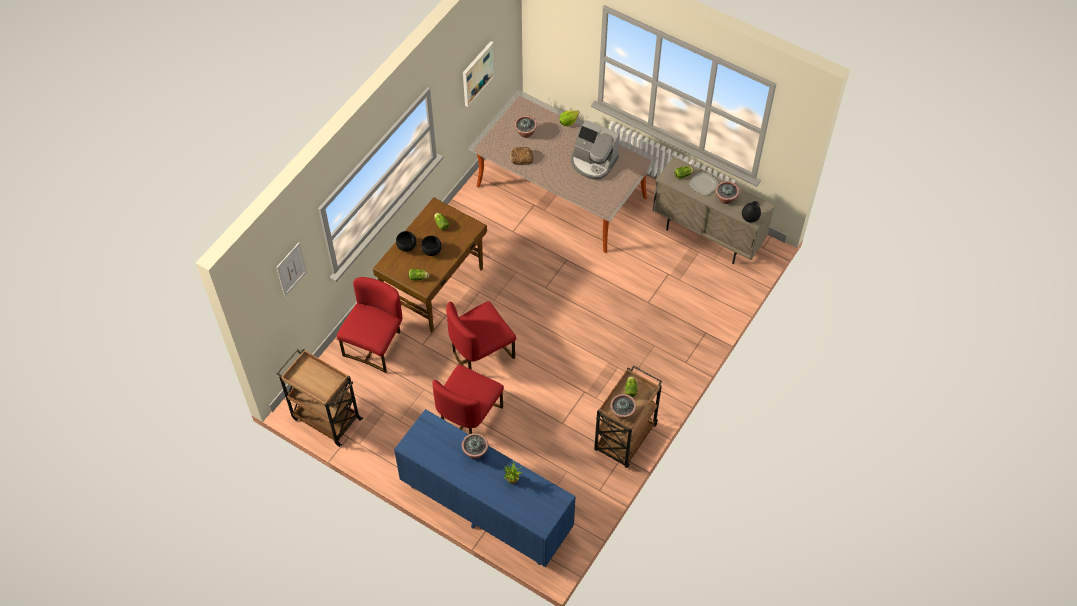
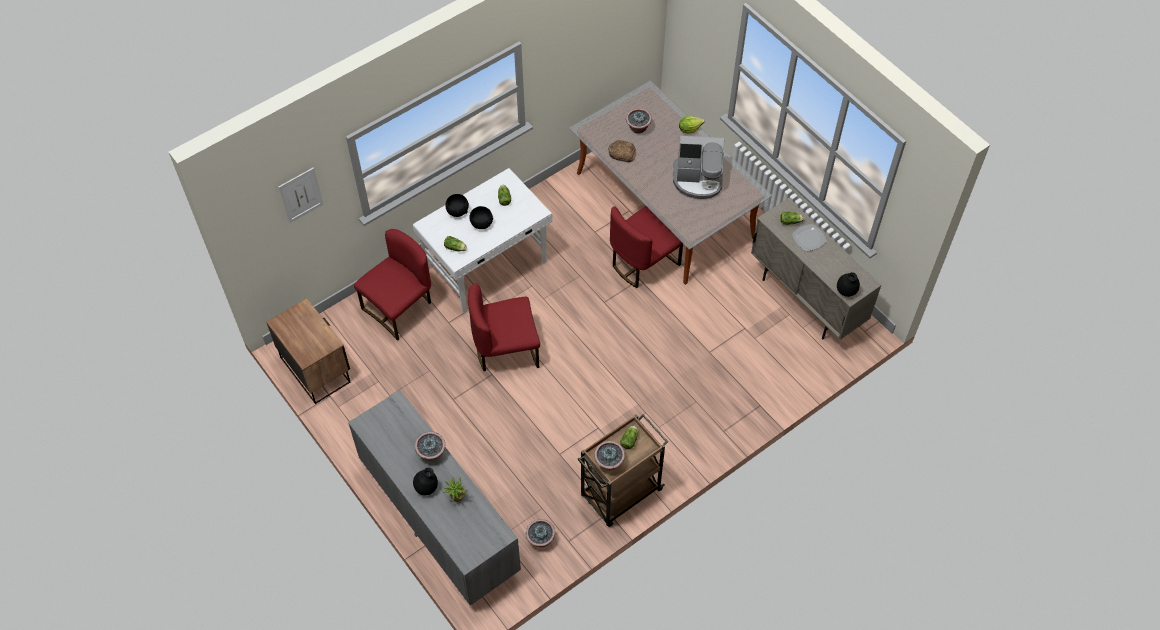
camera: 20 degrees right, 0 degrees up
(325, 418) = (316, 368): brown cart -> nightstand
(434, 286) = (487, 265): brown desk -> white desk
(469, 416) = (464, 414): red chair -> red chair (643, 263)
(477, 73) = (595, 45): picture -> none
(484, 481) = (426, 488): none -> black vase
(486, 508) = (439, 519): blue dresser -> grey dresser
(593, 162) = (698, 180): coffee machine -> coffee machine turned 45 degrees counterclockwise
(725, 199) = (827, 262): potted plant -> potted plant (540, 540)

